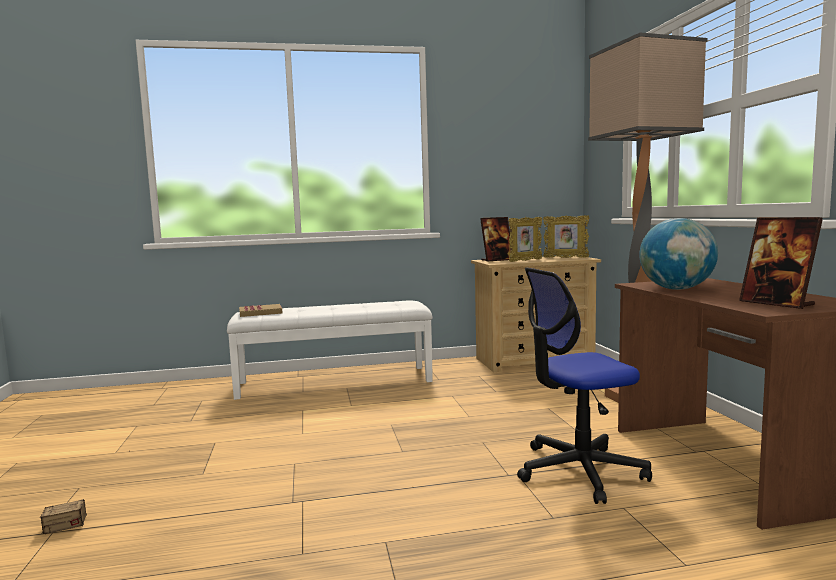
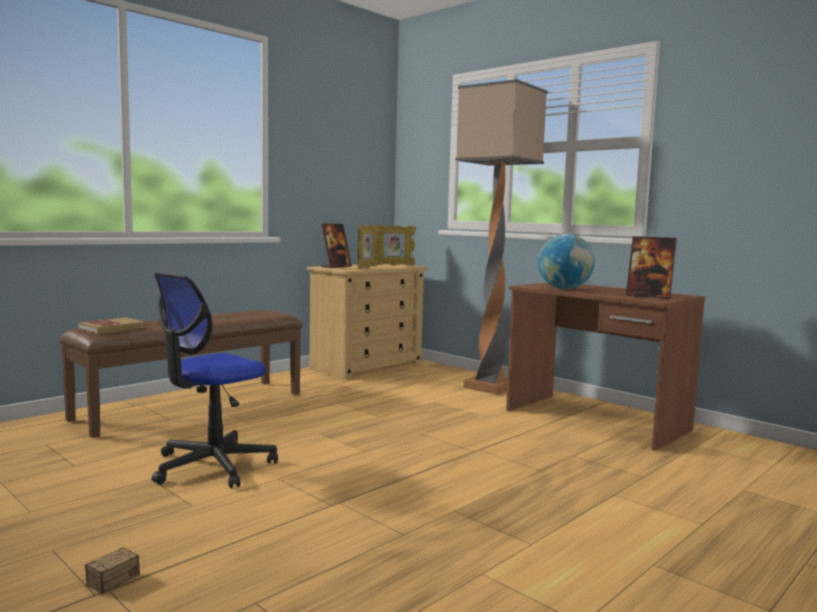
camera: 35 degrees left, 0 degrees up
(335, 381) = (192, 405): white bench -> brown bench
(579, 471) = (517, 439): office chair -> office chair (212, 466)

